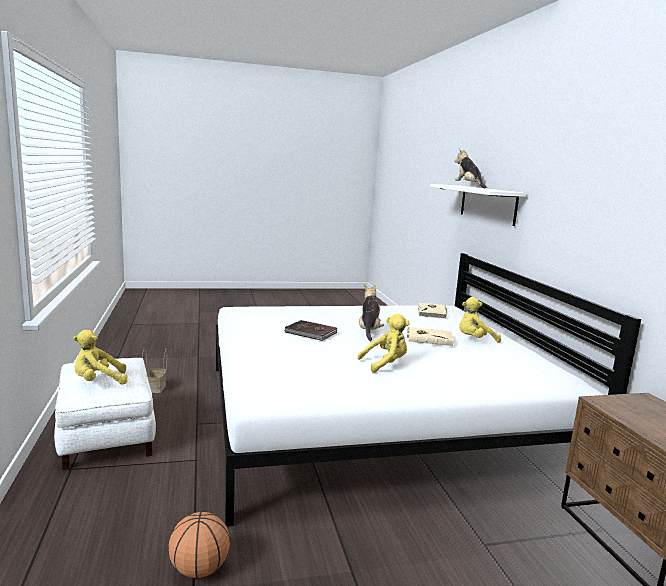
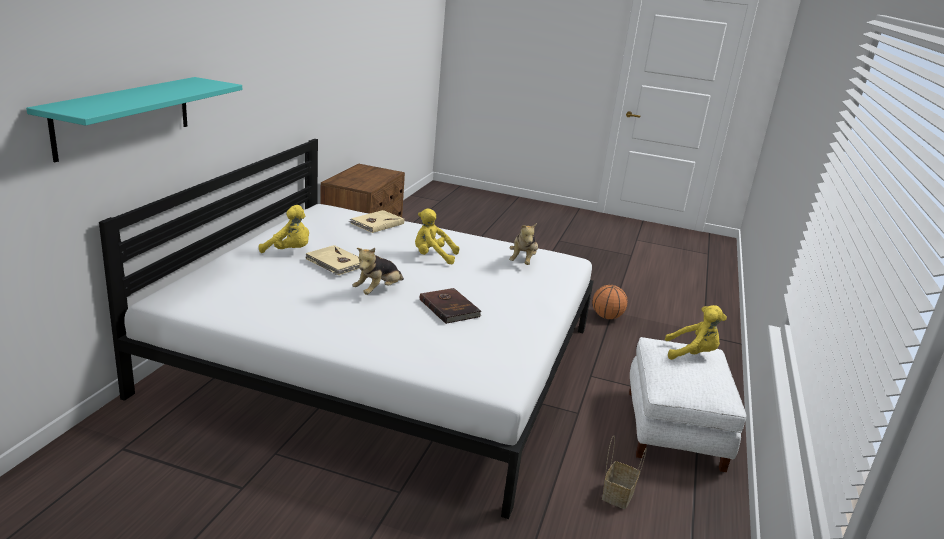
camera: 150 degrees left, 10 degrees up
(432, 312) = (221, 296): beige book -> beige book (376, 223)
(468, 186) = (107, 98): plush toy -> plush toy (523, 261)
(487, 204) = (124, 116): white shelf -> turquoise shelf

